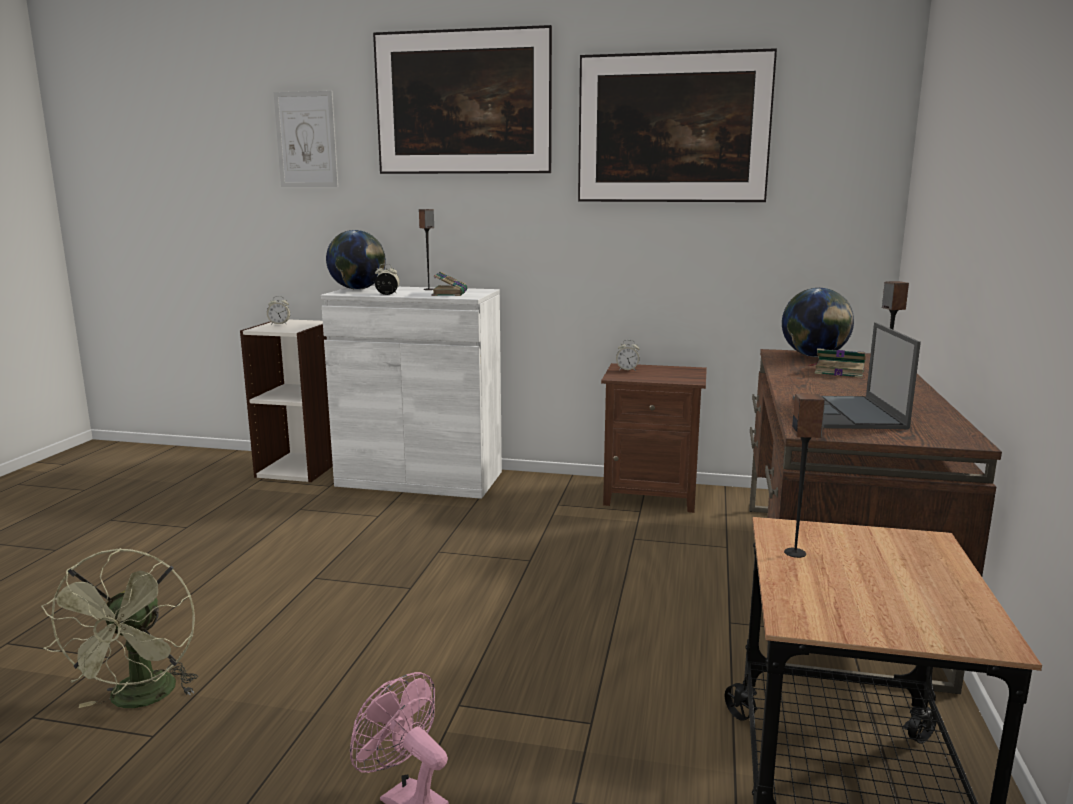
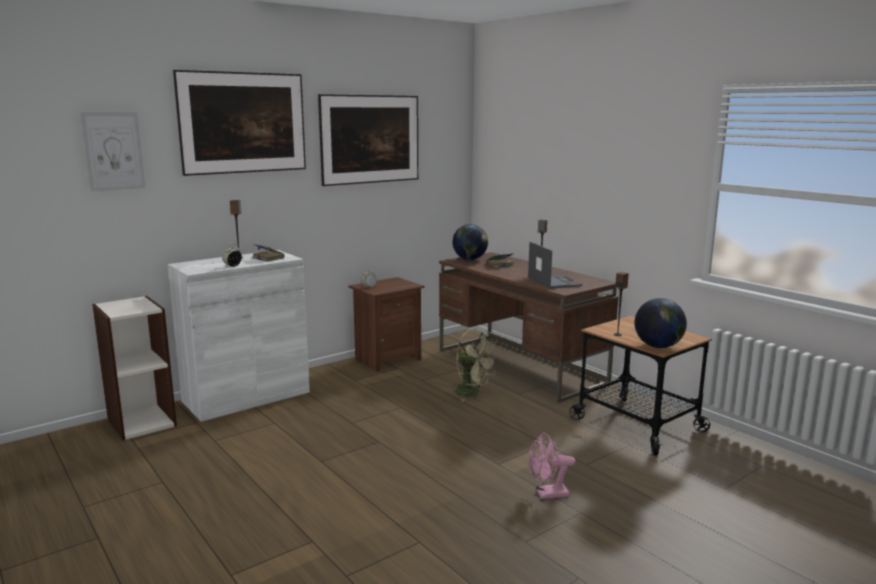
camera: 50 degrees left, 0 degrees up
(140, 700) = (378, 539): green fan -> green fan (472, 393)
(279, 324) = (117, 307): alarm clock -> none
(357, 289) = (191, 266): globe -> globe (658, 347)
(849, 413) = (553, 281): laptop -> laptop turned 150 degrees counterclockwise

